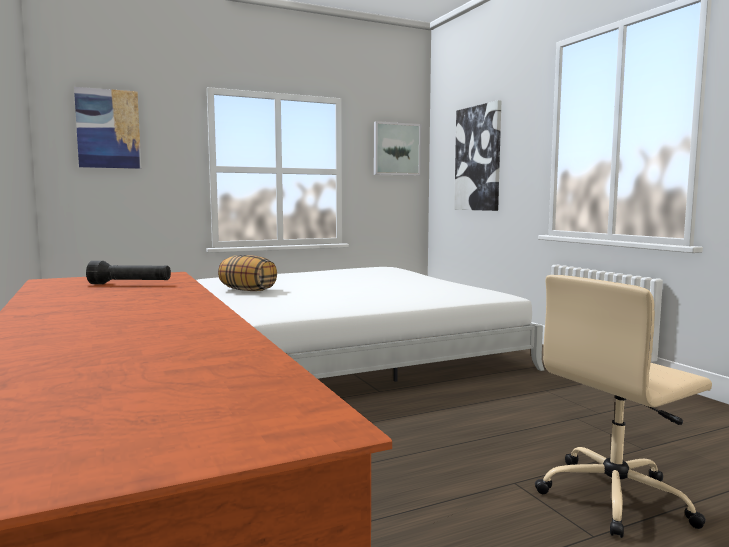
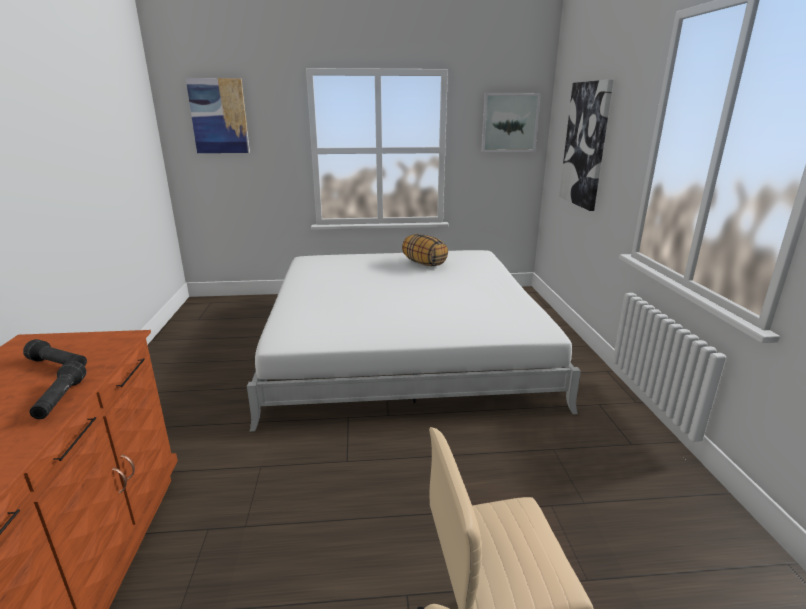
camera: 20 degrees right, 15 degrees up
(182, 292) = (60, 400): none -> black flashlight
(247, 290) = (311, 286): pillow -> pillow (424, 263)

